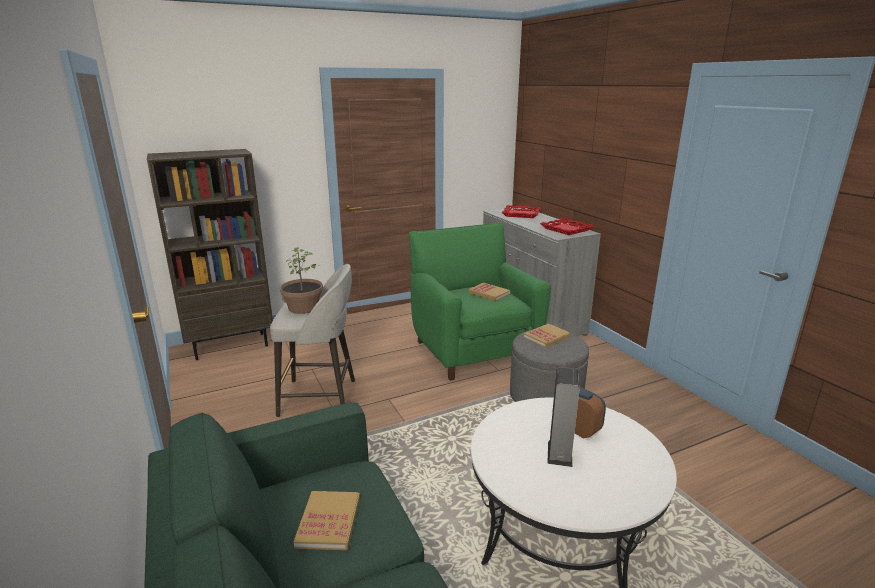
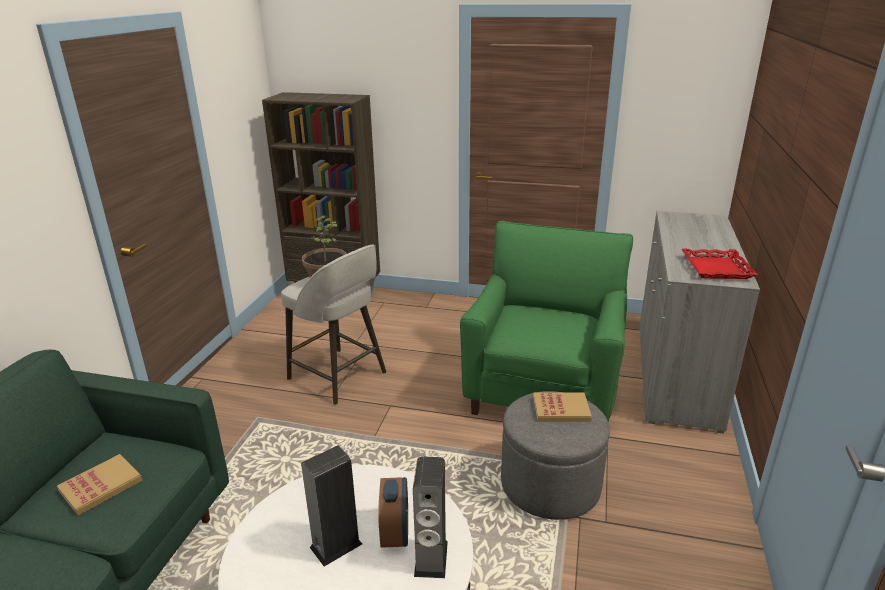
camera: 40 degrees right, 5 degrees up
(489, 293) = (557, 326): book -> none
(521, 214) = (697, 228): red tray -> none
(615, 430) = (431, 558): none -> speaker

